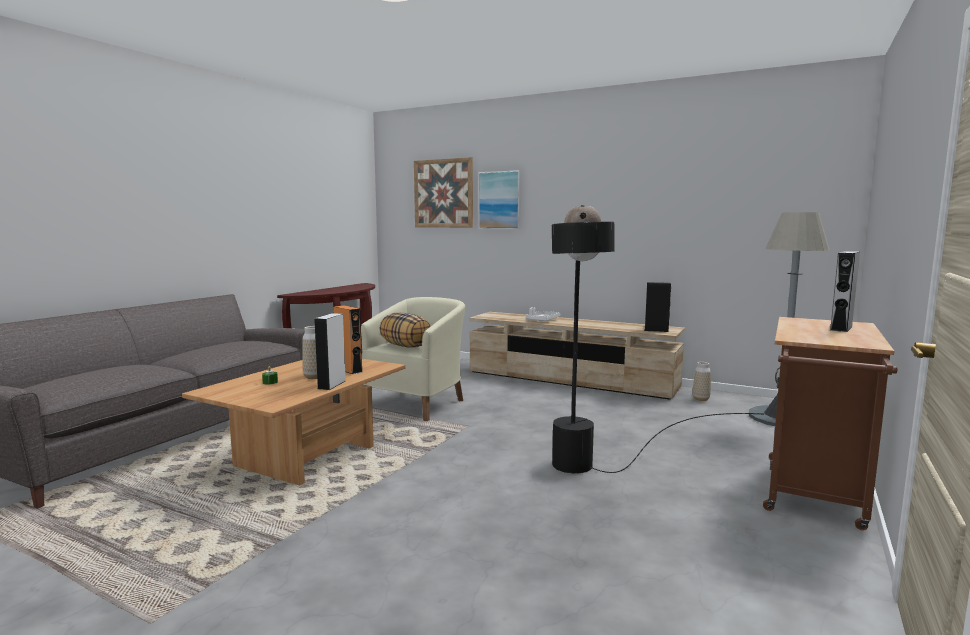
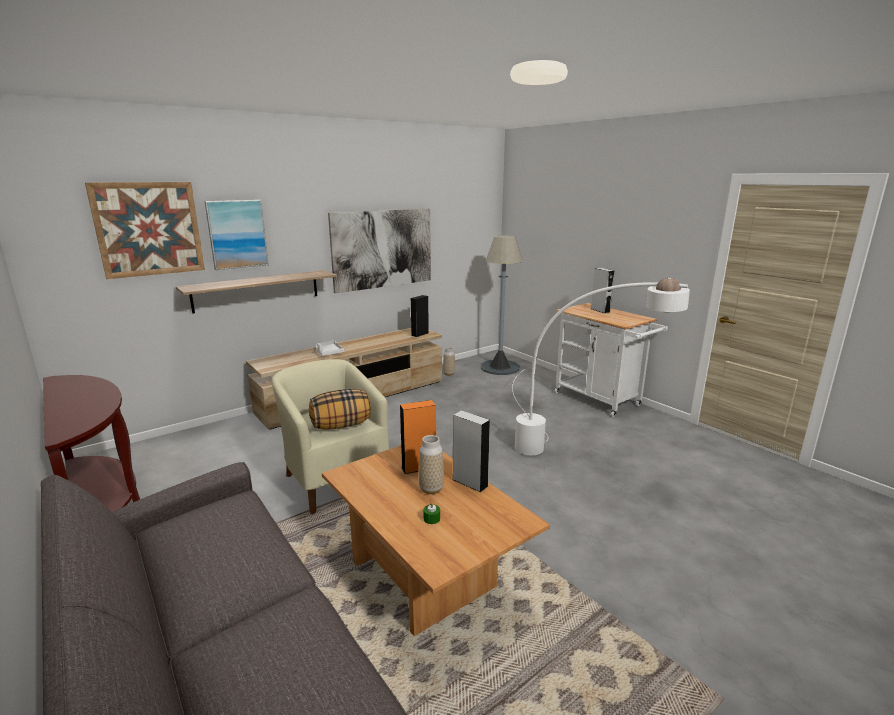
camera: 65 degrees left, 10 degrees up
(509, 251) = (257, 290): none -> shelf
(598, 488) = (568, 450): black floor lamp -> white floor lamp
(643, 224) = (382, 249): none -> picture
(814, 495) = (601, 400): brown cart -> white cart

